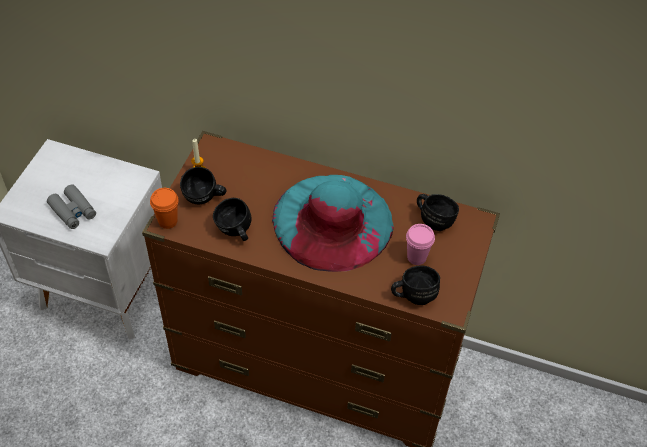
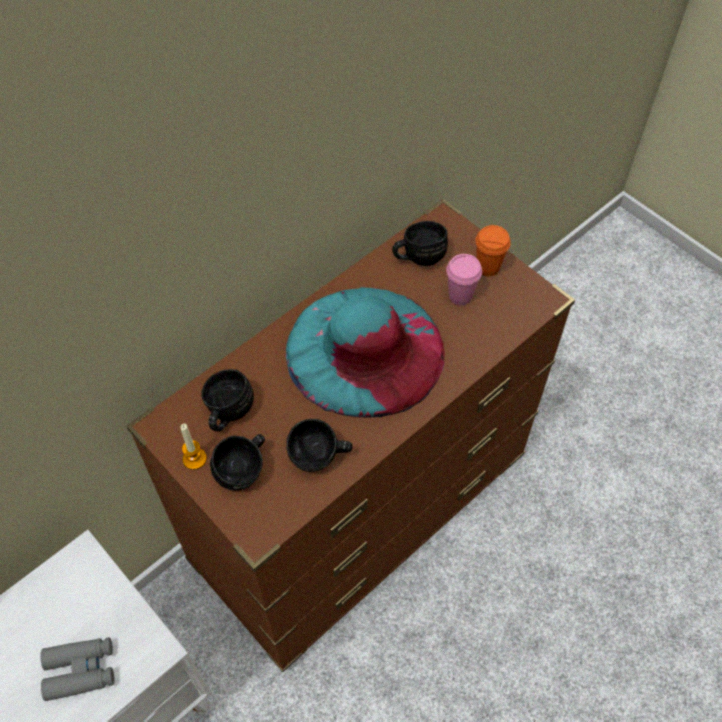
camera: 60 degrees left, 5 degrees up
(167, 221) = (255, 529): orange cup -> orange cup (488, 267)
(413, 294) = (507, 322): black mug -> black mug (226, 412)

